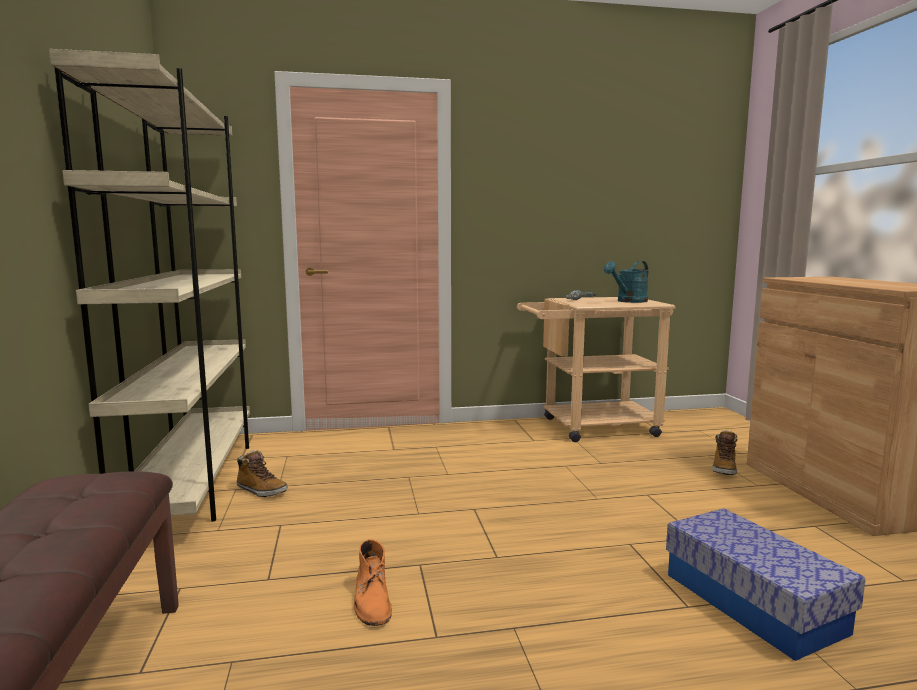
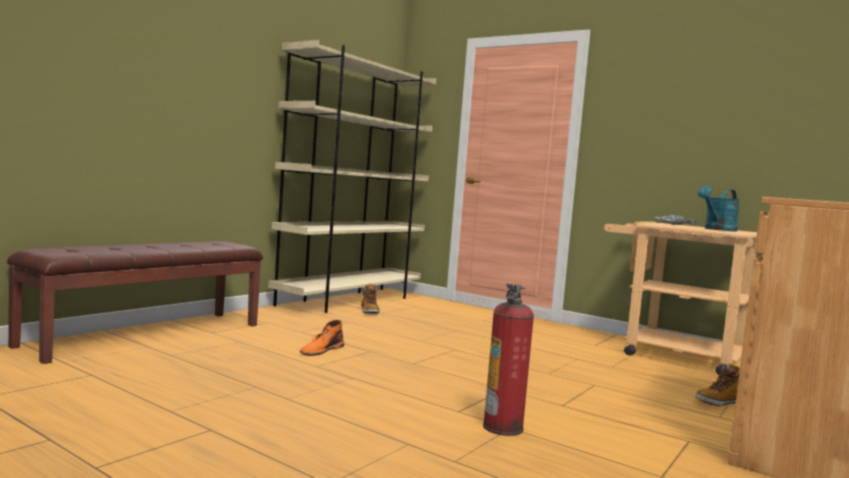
camera: 45 degrees right, 5 degrees down
(628, 301) = (717, 229): turquoise watering can -> turquoise watering can turned 45 degrees counterclockwise
(753, 602) = (503, 427): storage box -> fire extinguisher

